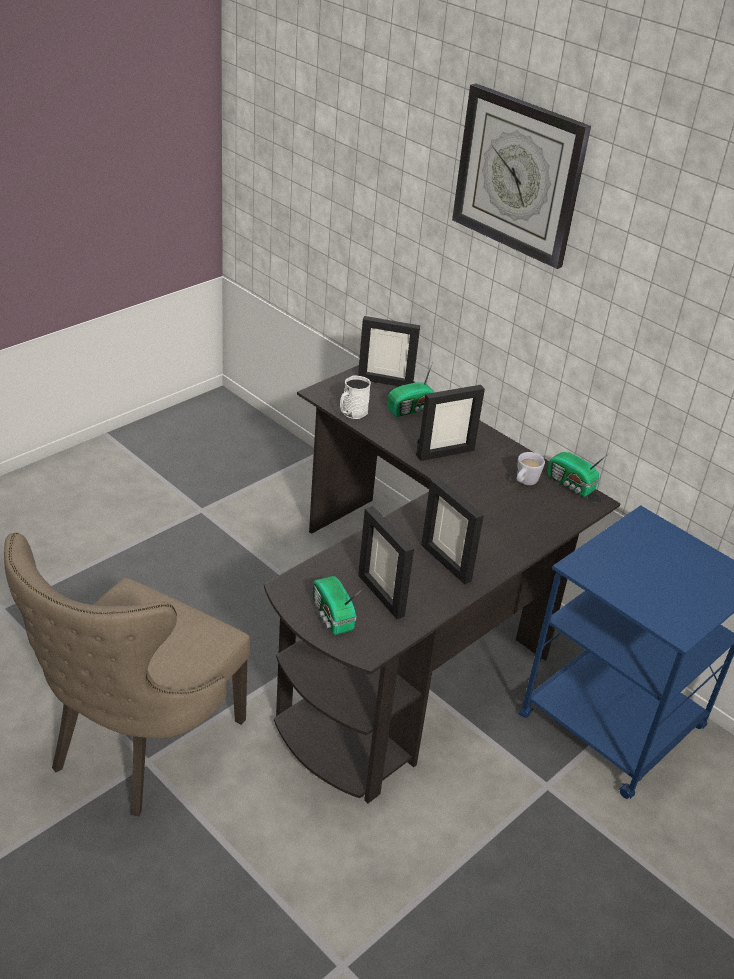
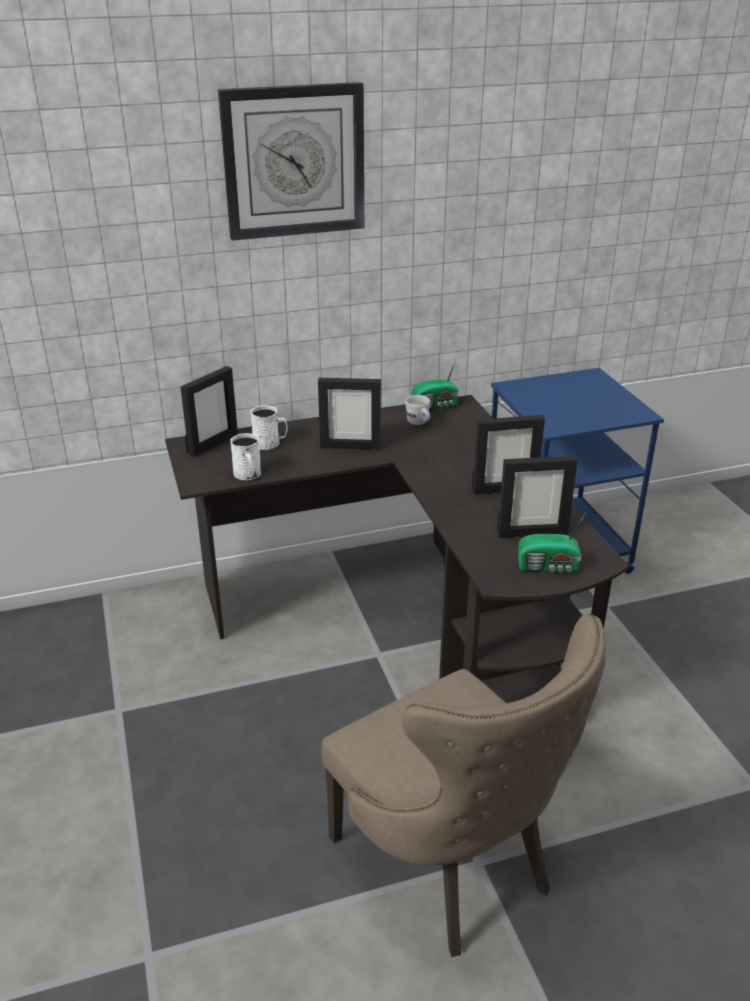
camera: 60 degrees left, 5 degrees down
(412, 409) = (270, 443): radio -> white mug
(445, 452) = (350, 446): picture frame -> picture frame turned 90 degrees clockwise

